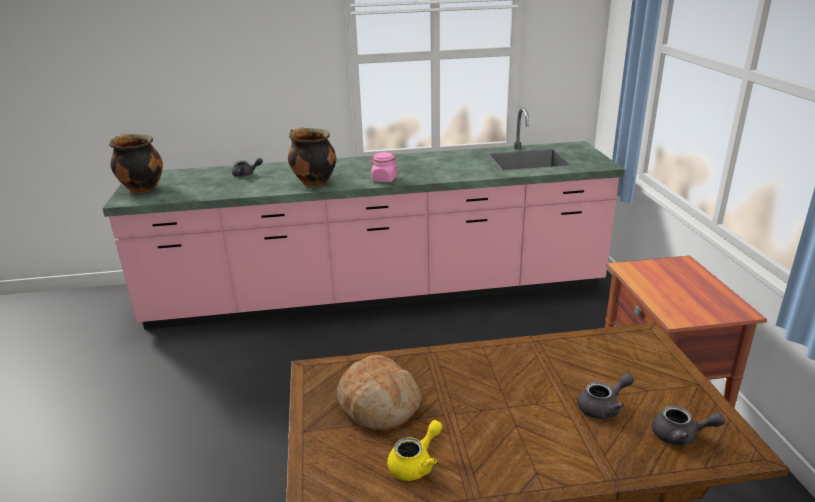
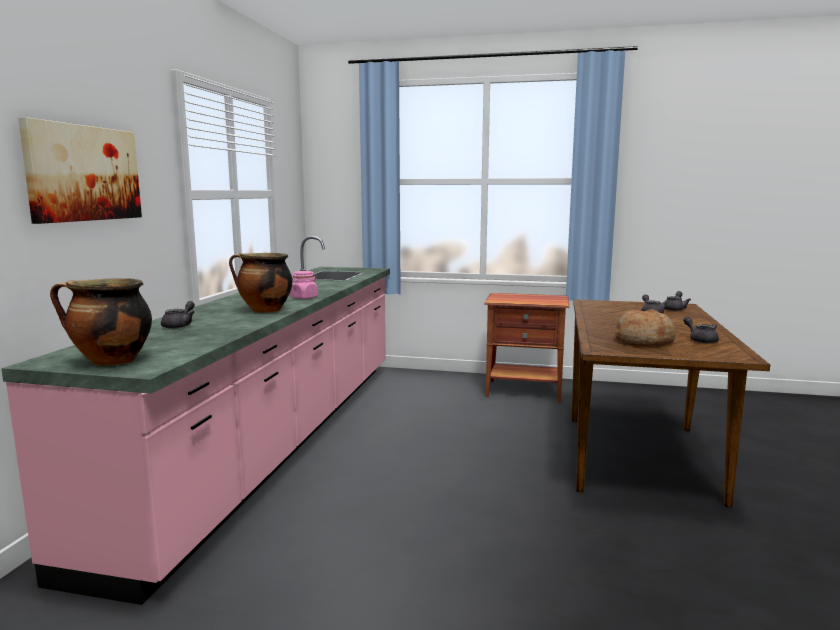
camera: 70 degrees left, 15 degrees down
(228, 49) = (83, 173): none -> picture
(415, 463) = (701, 340): yellow teapot -> grey teapot

